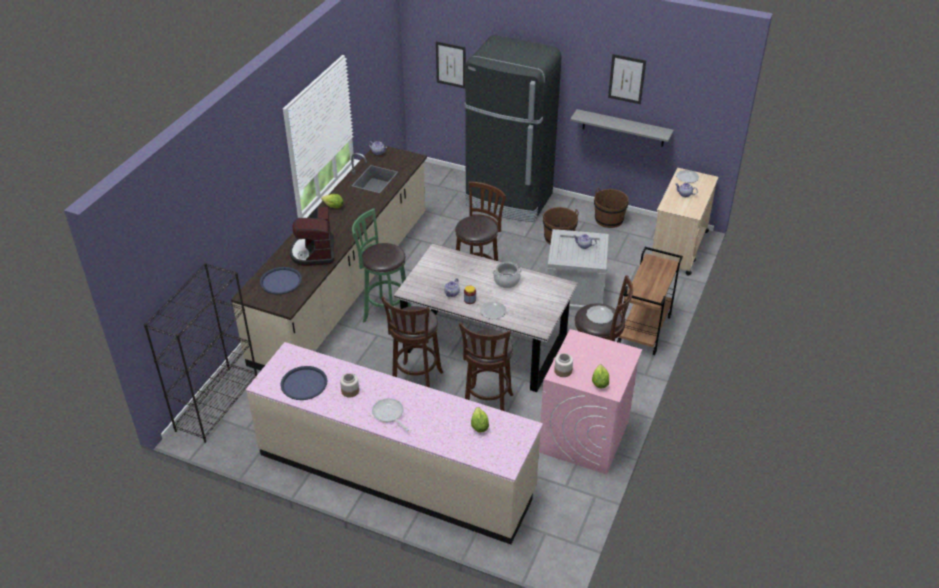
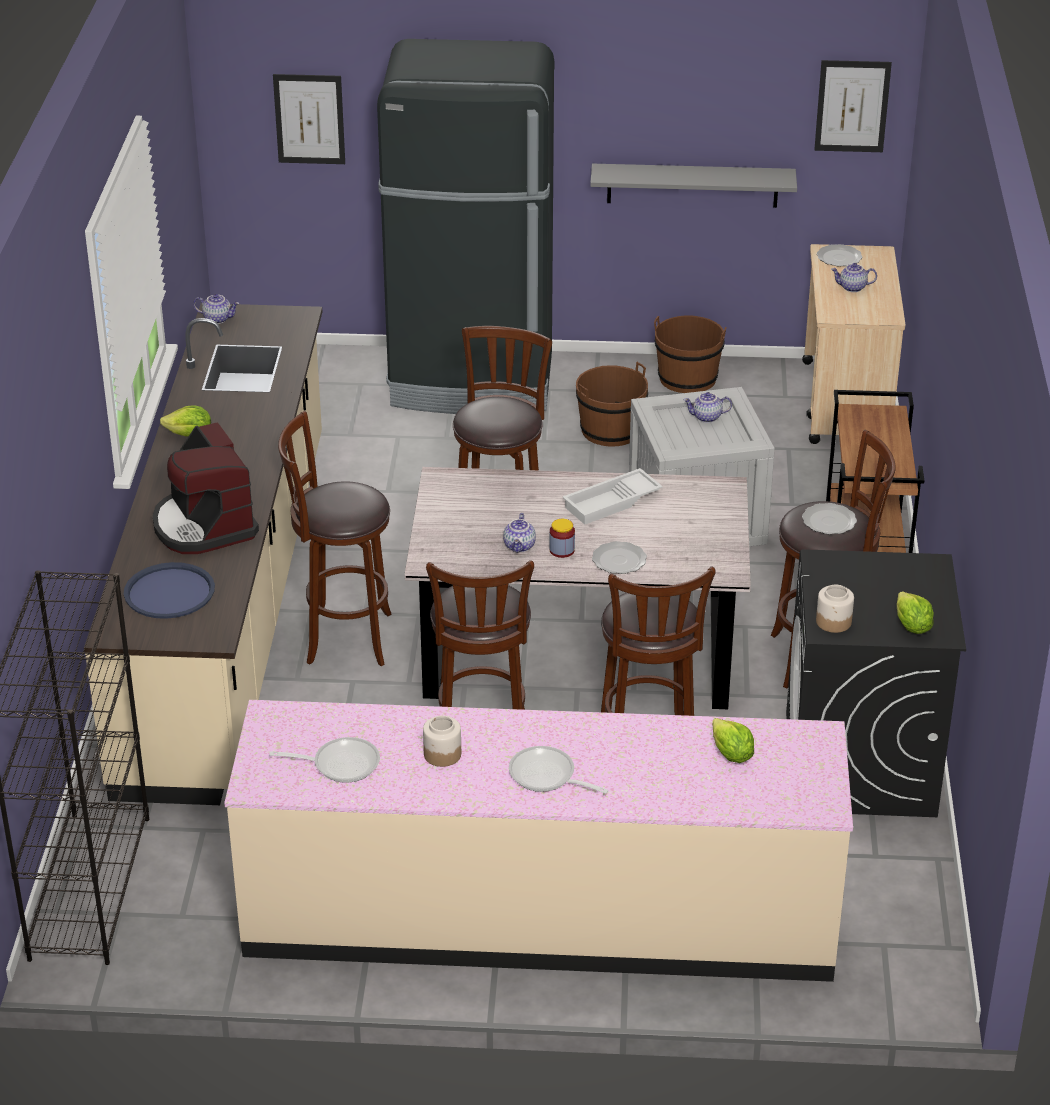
camera: 20 degrees left, 5 degrees down
(304, 383) = (340, 764): blue tray -> frying pan
(384, 313) = (343, 638): green stool -> brown stool
(506, 281) = (612, 503): cooking pot -> white tray
(584, 437) = (860, 765): pink washing machine -> black washing machine
(626, 79) = (692, 83): picture -> picture (852, 106)

